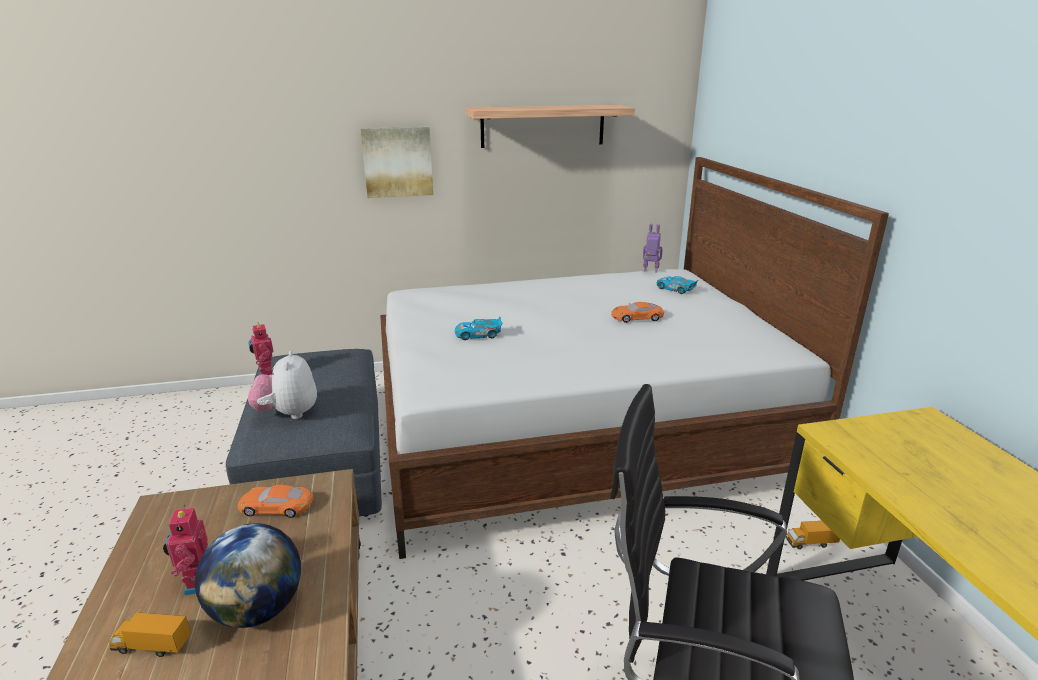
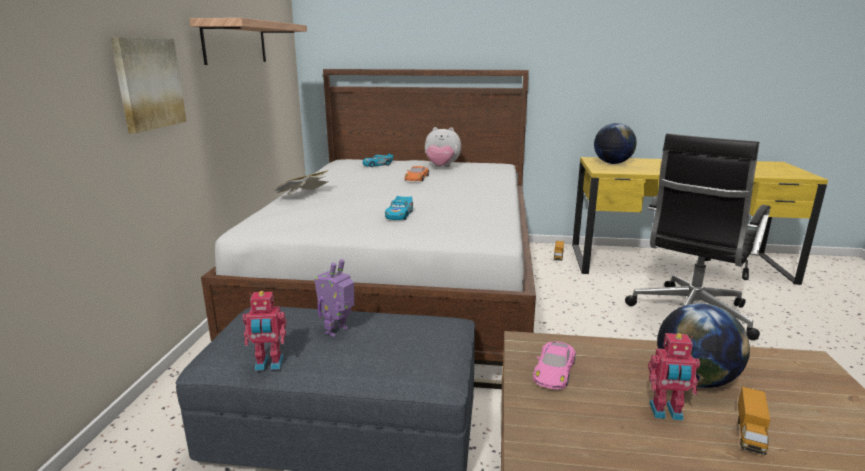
camera: 70 degrees left, 5 degrees down
(276, 506) = (554, 370): orange toy car -> pink toy car
(288, 414) = (392, 349): plush toy -> plush toy (441, 167)
(513, 287) = (303, 195): none -> book
(650, 271) = (332, 163): toy robot -> toy robot (337, 331)
(920, 442) = (612, 163): none -> globe

